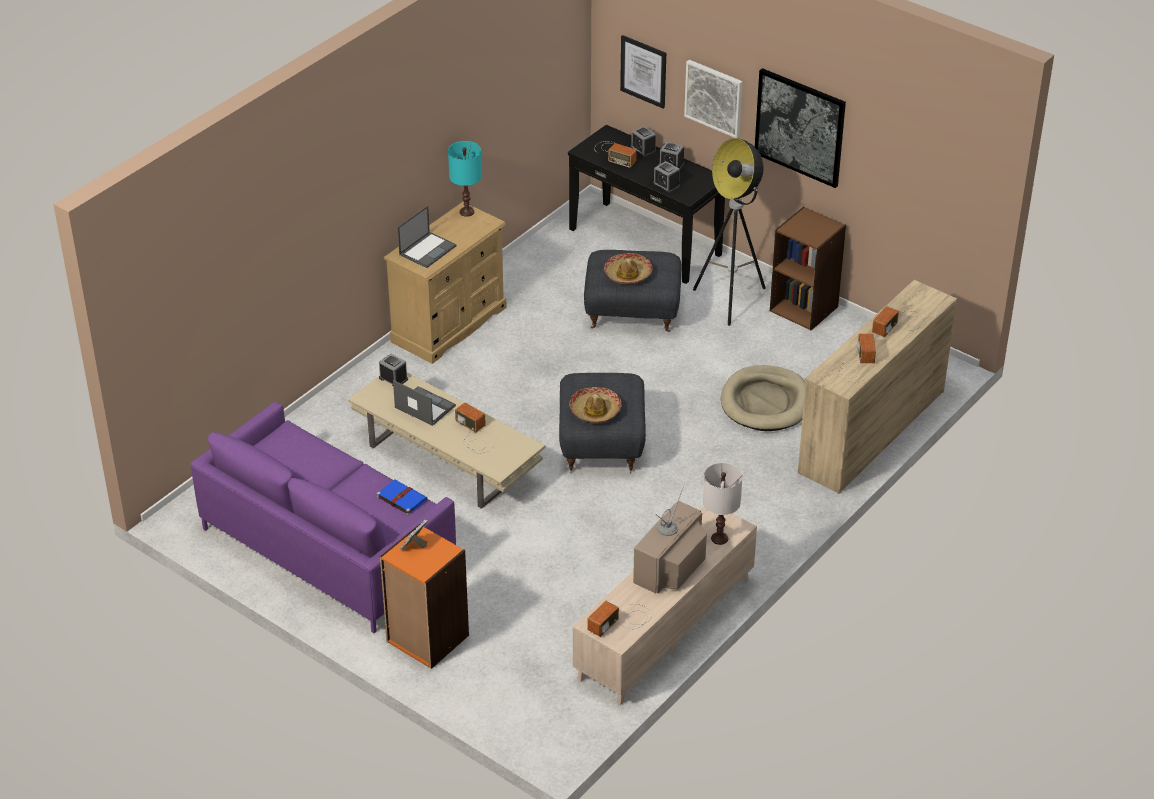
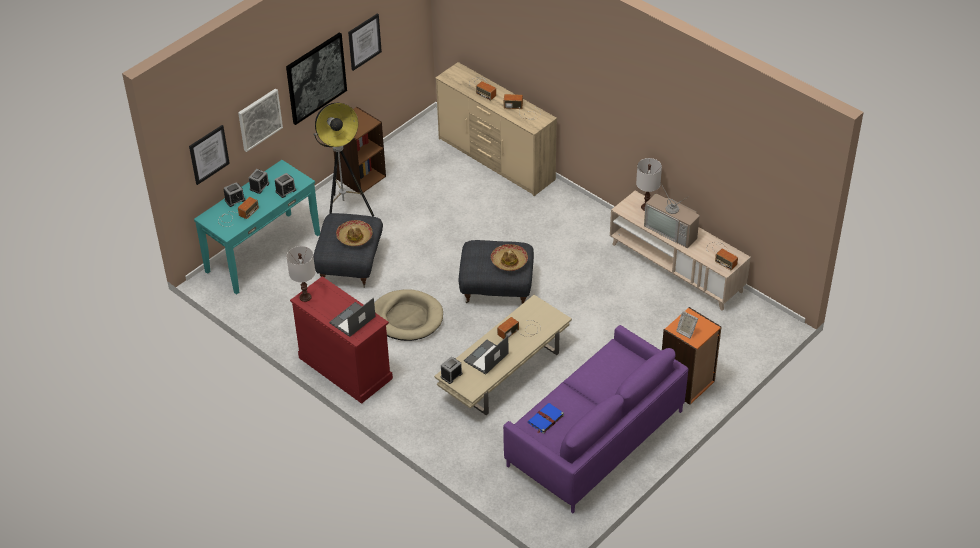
camera: 85 degrees left, 5 degrees up
(401, 498) = (606, 358): blue book -> blue book (545, 419)
(428, 250) = (352, 320): laptop -> laptop turned 90 degrees counterclockwise
(449, 324) = (345, 368): beige dresser -> red dresser
(466, 212) = (305, 297): turquoise table lamp -> white table lamp
(645, 241) = (262, 252): black console table -> turquoise console table
(765, 402) = (460, 205): beige dog bed -> beige dog bed (407, 318)
(880, 153) = (364, 41): none -> picture

